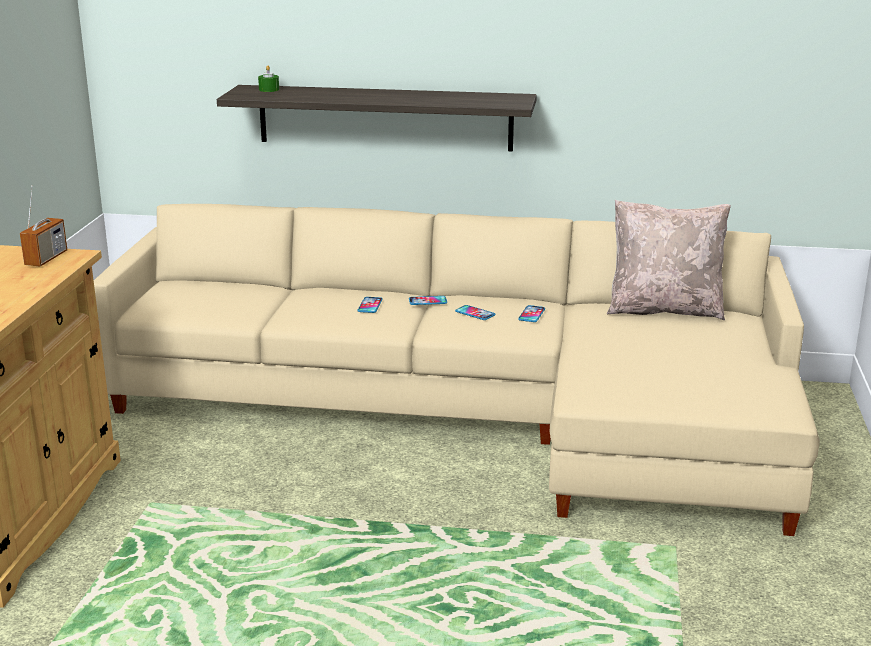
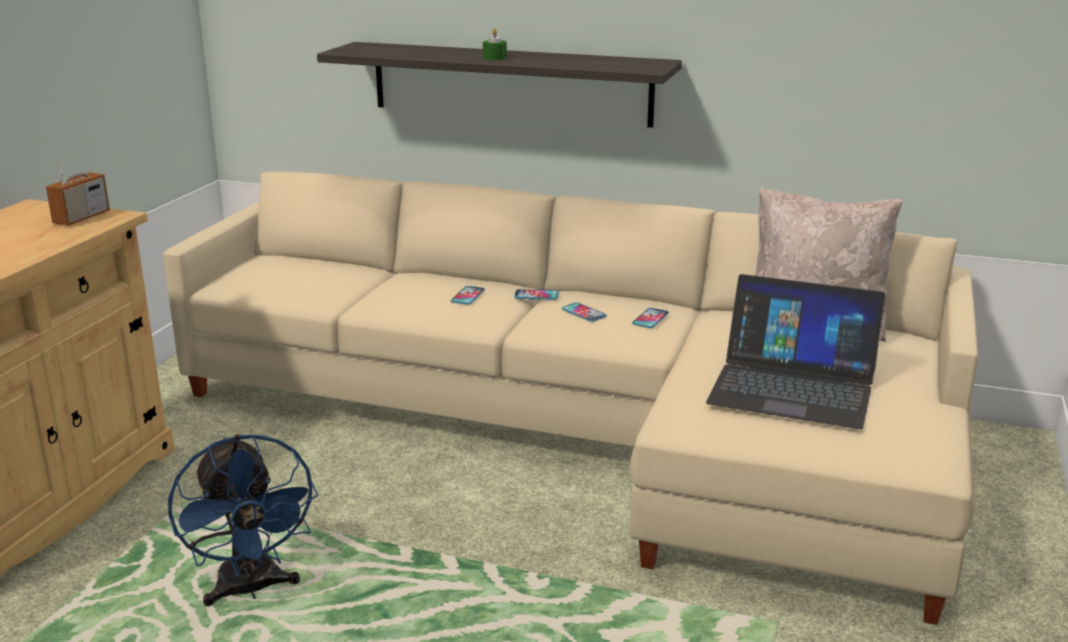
camera: 10 degrees right, 0 degrees up
(243, 566) = (251, 590): none -> blue fan
(269, 89) = (381, 47): green candle -> green candle (494, 57)
(665, 360) = (793, 386): none -> laptop

